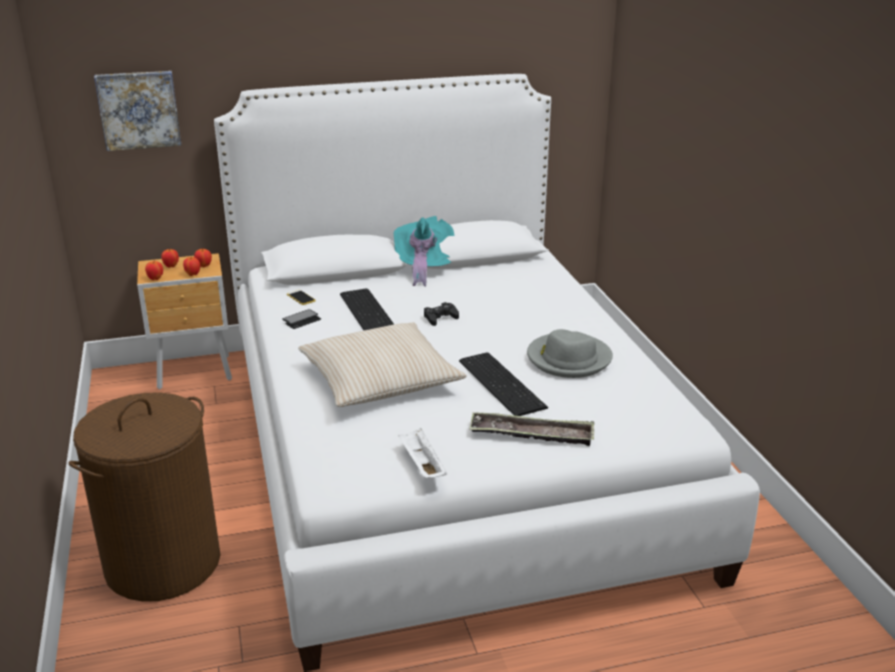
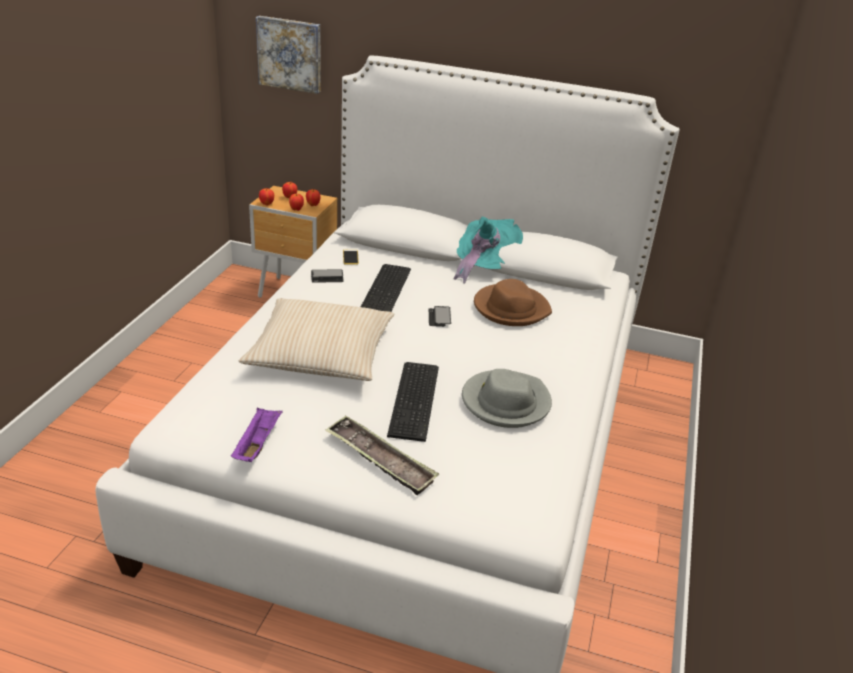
camera: 30 degrees right, 5 degrees up
(163, 563) = (124, 436): brown laundry basket -> none
(421, 465) = (257, 444): white tray -> purple tray
(440, 318) = (439, 317): black game controller -> phone
(486, 292) = (511, 308): none -> brown hat

